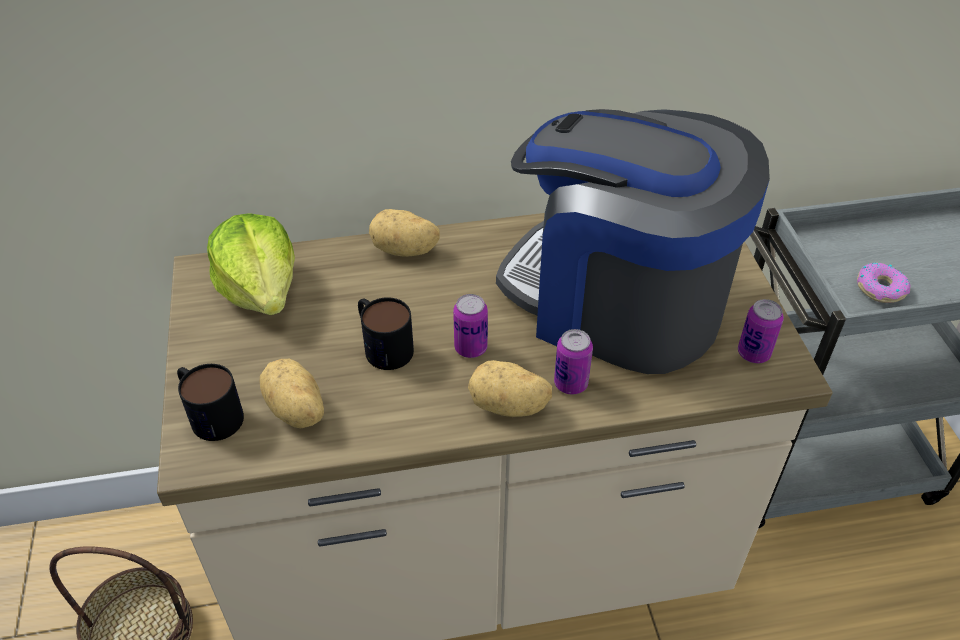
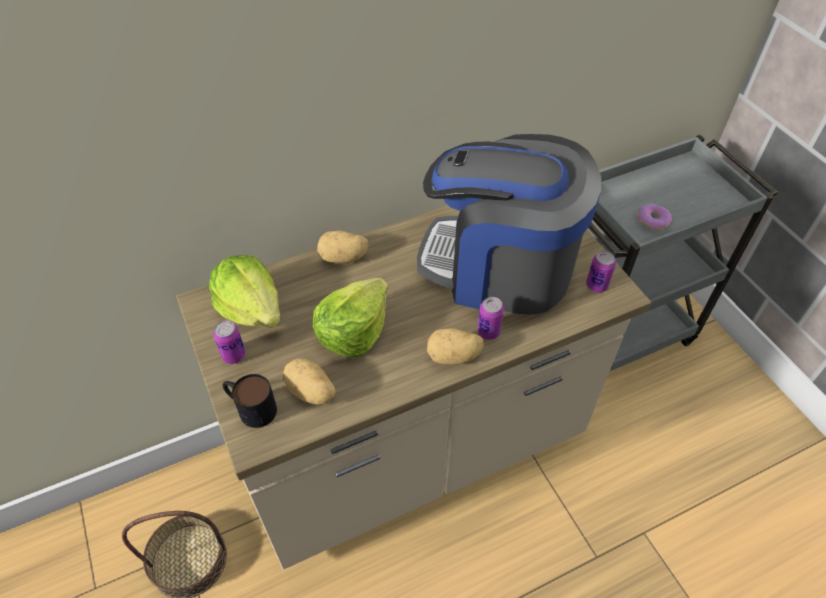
camera: 15 degrees left, 5 degrees up
(382, 345) = (353, 331): mug -> lettuce
(470, 348) = (414, 320): can -> can (234, 355)

